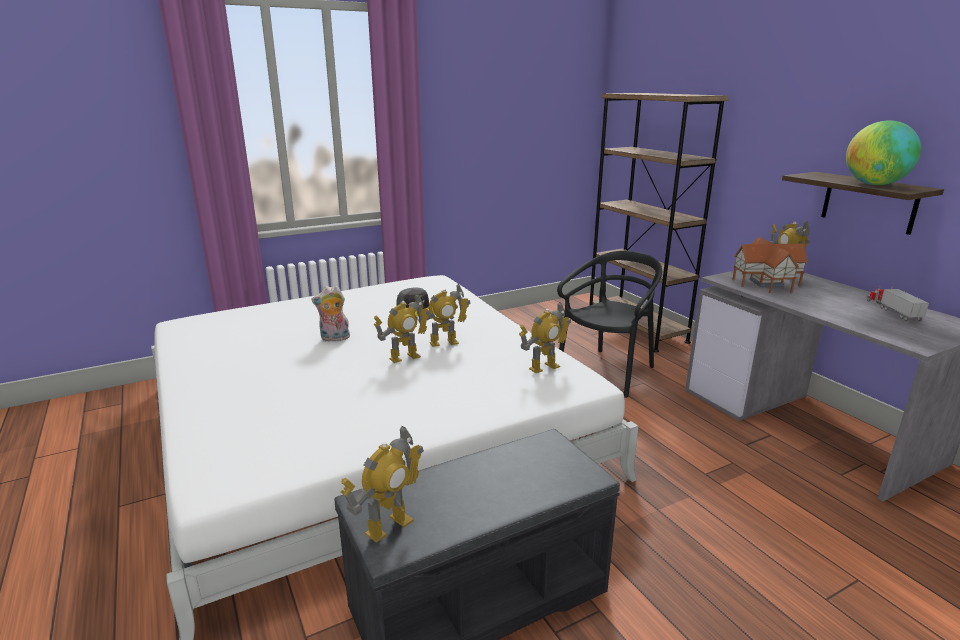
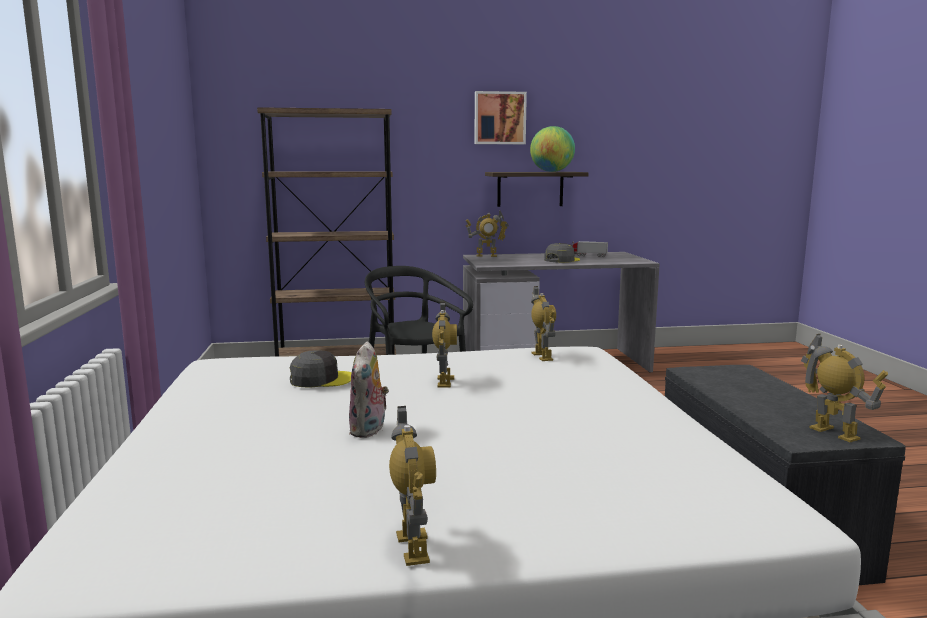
camera: 70 degrees left, 10 degrees down
(404, 357) = (475, 399): toy robot -> toy robot (413, 547)
(764, 282) = (507, 261): toy house -> none
(824, 303) = (561, 260): none -> grey cap
(848, 104) = (499, 118): none -> picture

